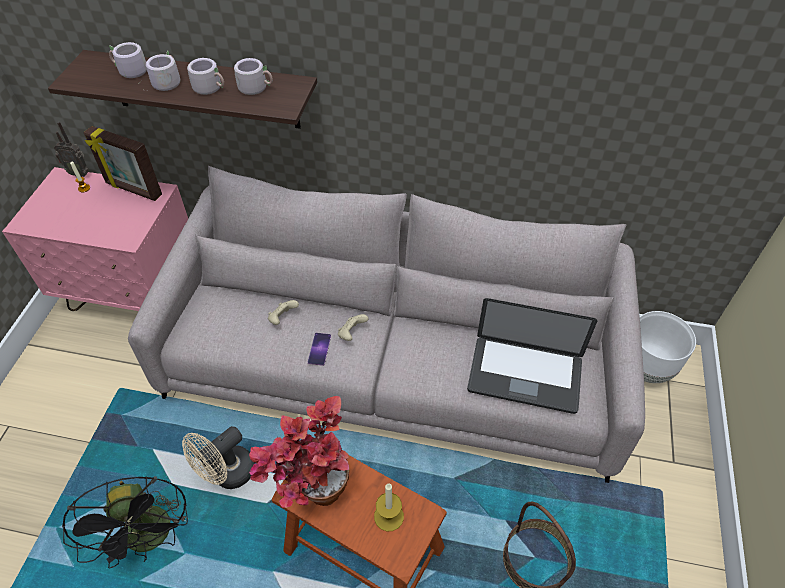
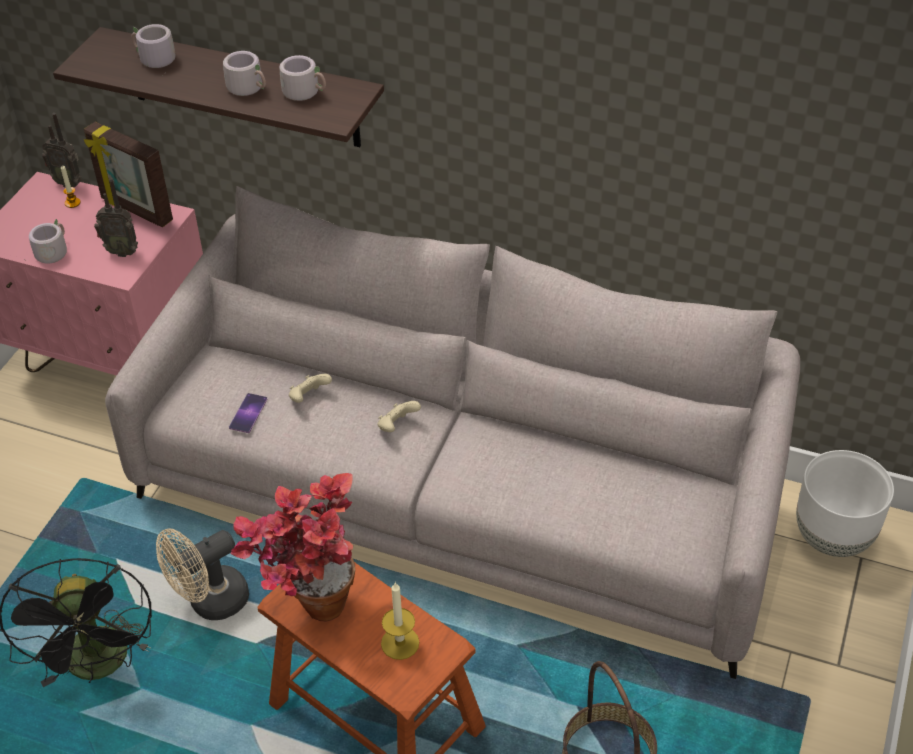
camera: 10 degrees right, 5 degrees down
(126, 222) = (122, 251): none -> radio
(166, 82) = (196, 76): grey mug -> grey mug (52, 251)
(319, 349) = (350, 440): phone -> phone (248, 413)
(524, 375) = (620, 503): laptop -> none

